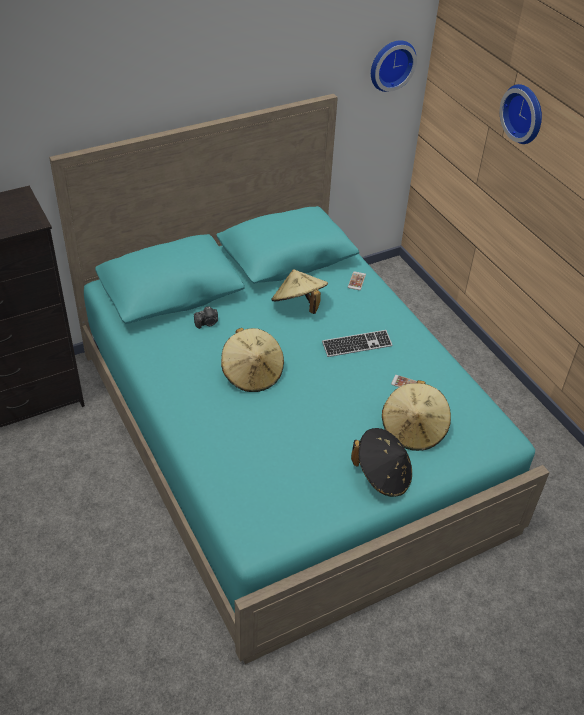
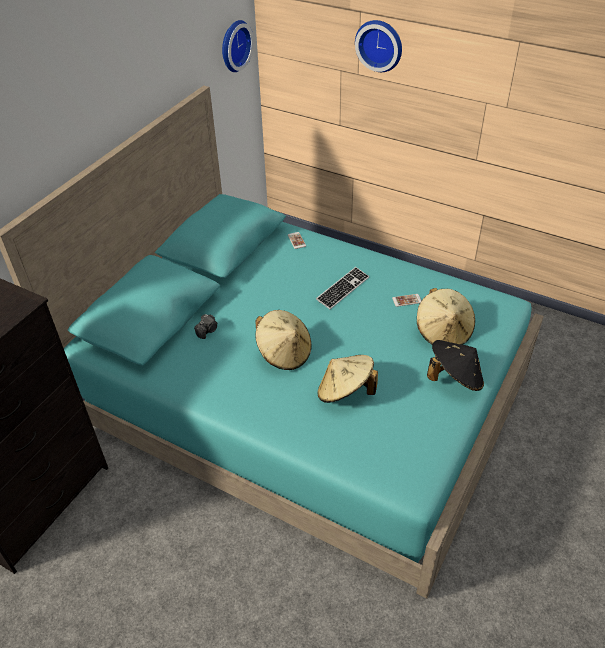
camera: 30 degrees left, 0 degrees up
(299, 305) = (270, 280): beige hat -> beige hat (345, 392)

